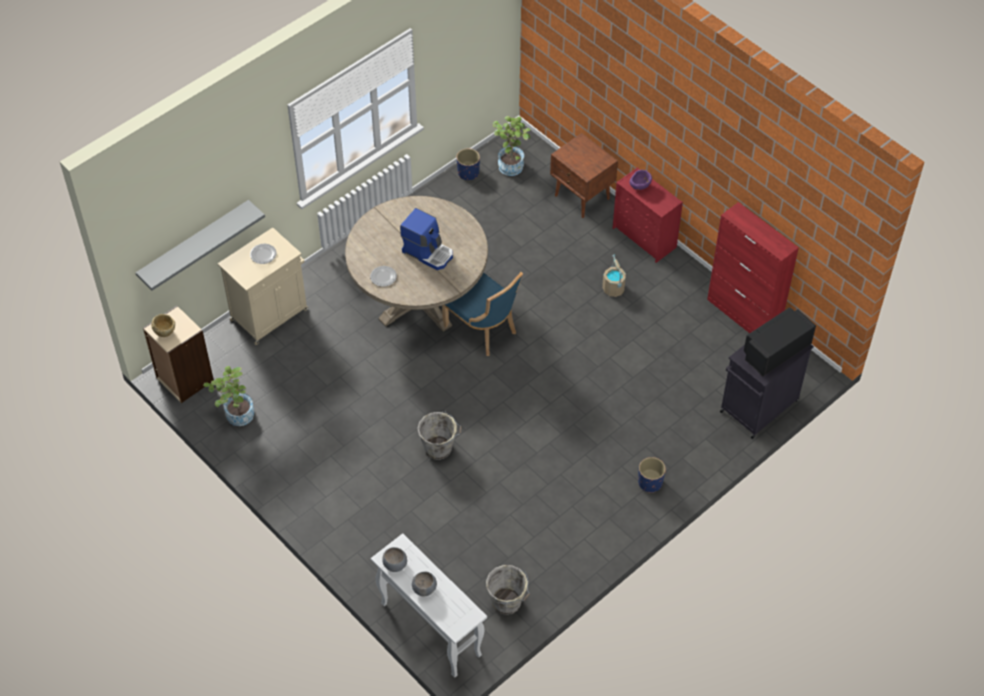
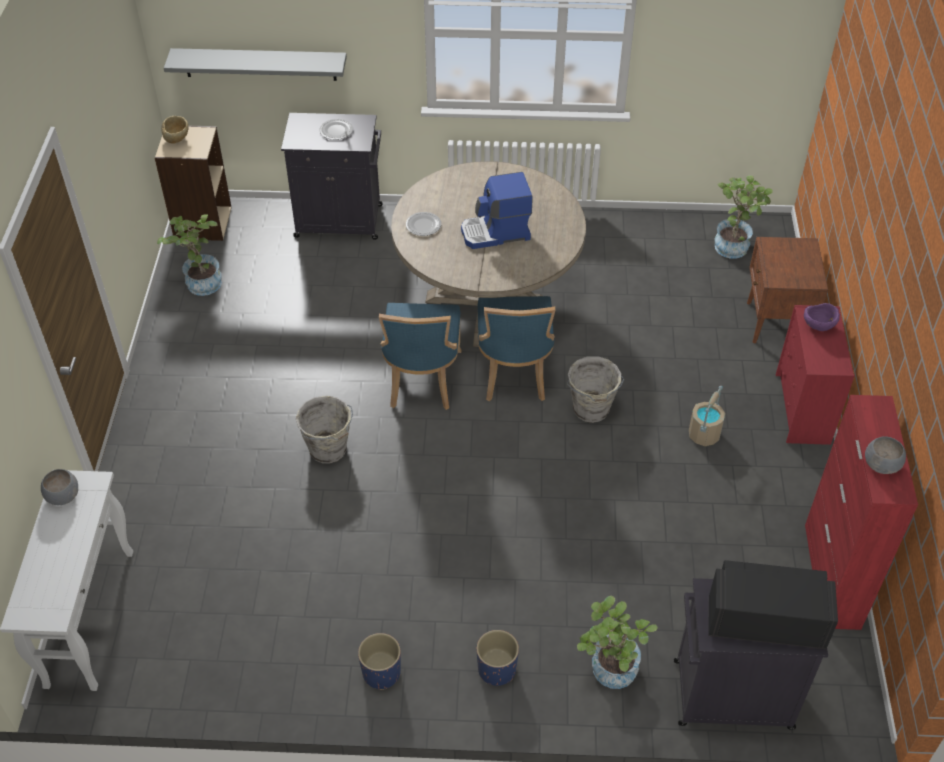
camera: 45 degrees right, 5 degrees down
(270, 314) = (341, 221): beige cabinet -> black cabinet
(425, 588) = (54, 545): grey bowl -> grey bowl (882, 465)
(428, 252) = (496, 233): coffee machine -> coffee machine turned 90 degrees clockwise
(440, 372) = (422, 381): none -> blue chair
(468, 173) = (679, 225): blue planter -> blue planter (382, 673)
(507, 603) = (191, 661): grey bucket -> grey bucket (591, 410)
(699, 442) = (609, 673): none -> potted plant

